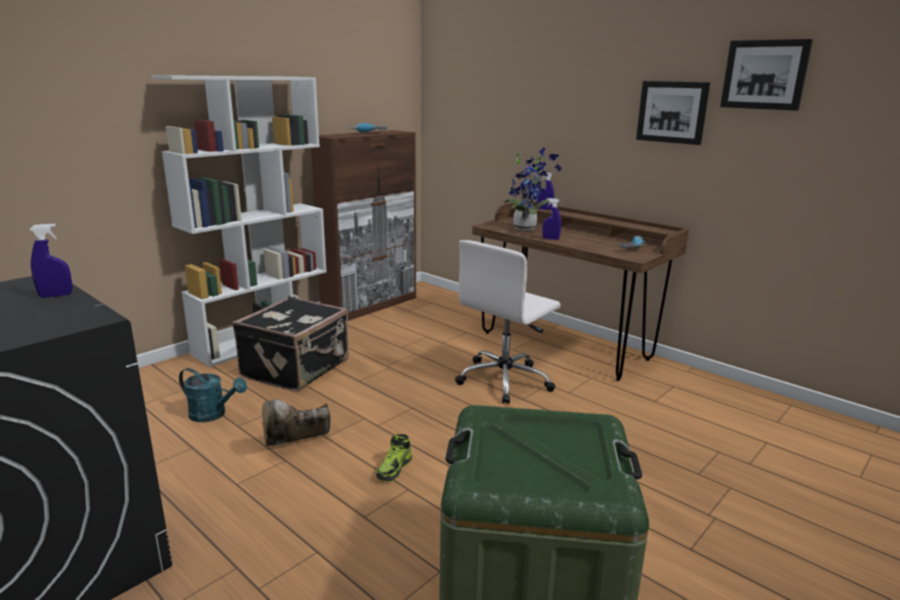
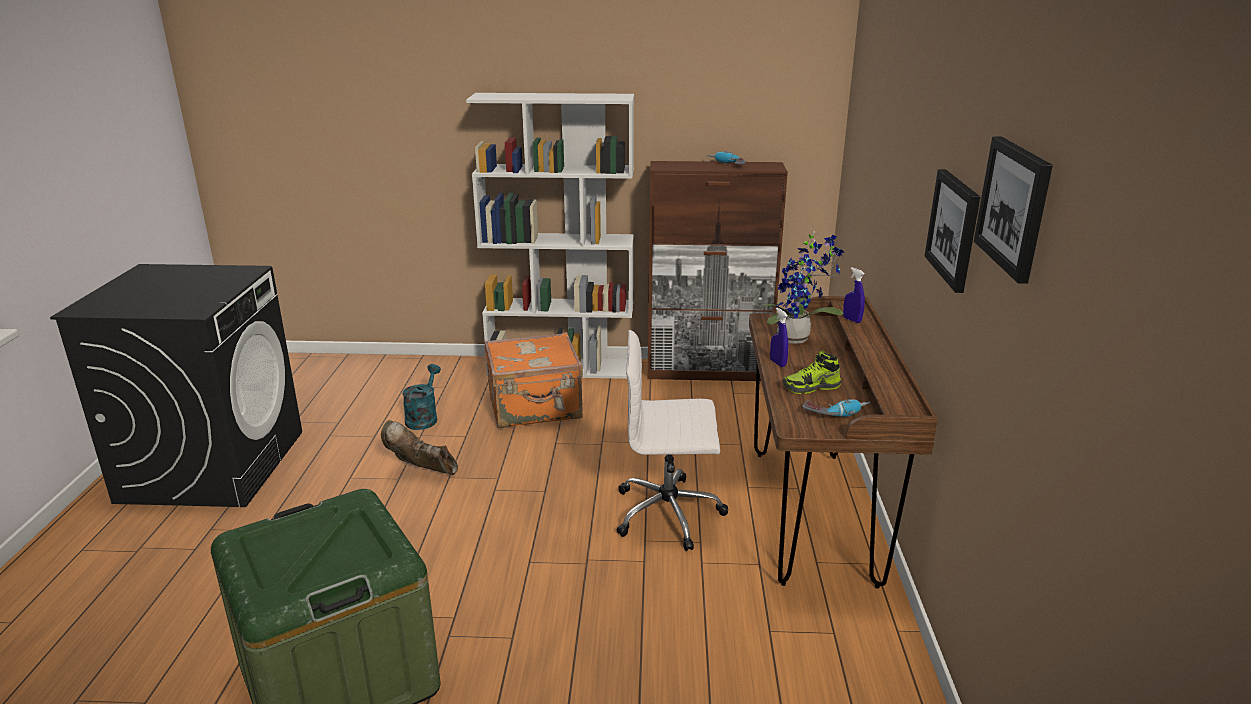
camera: 50 degrees right, 5 degrees up
(56, 295) = (225, 287): blue spray bottle -> none
(213, 414) = (423, 418): turquoise watering can -> turquoise watering can turned 150 degrees counterclockwise
(297, 369) = (535, 408): black suitcase -> orange suitcase
(394, 469) = (439, 531): shoe -> shoe (811, 387)

